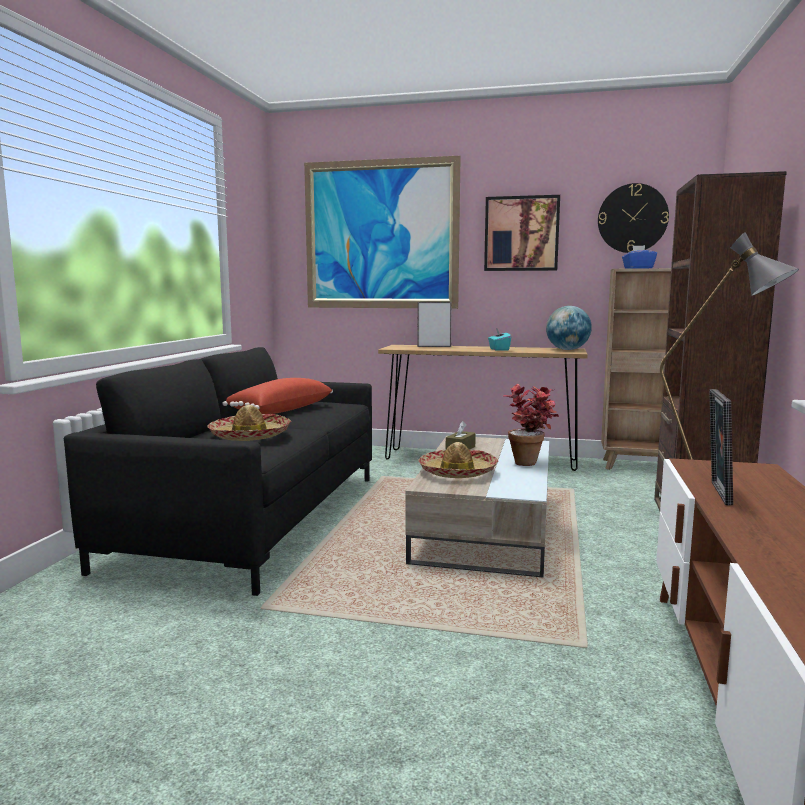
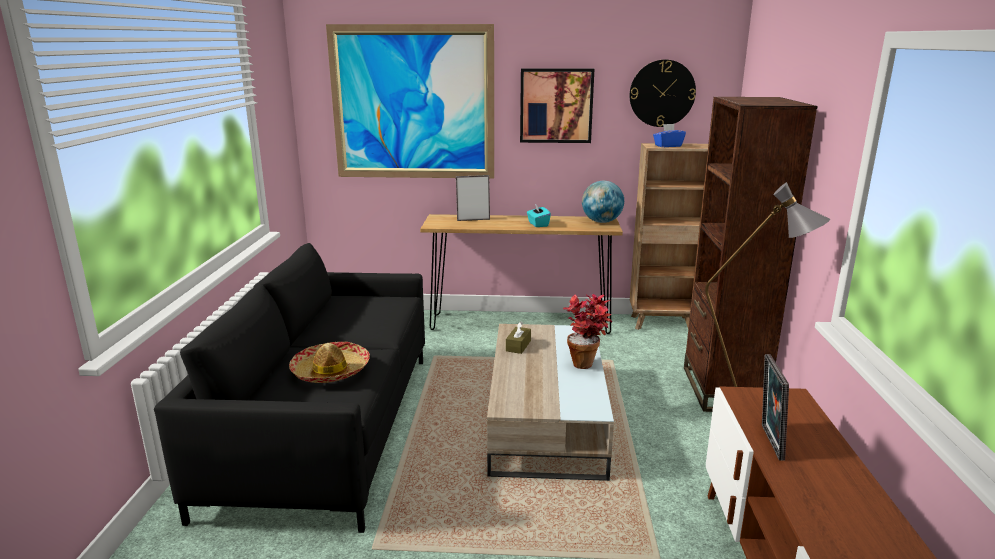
camera: 10 degrees left, 10 degrees up
(279, 411) = (341, 319): red pillow -> none
(457, 472) = (526, 384): hat -> none

